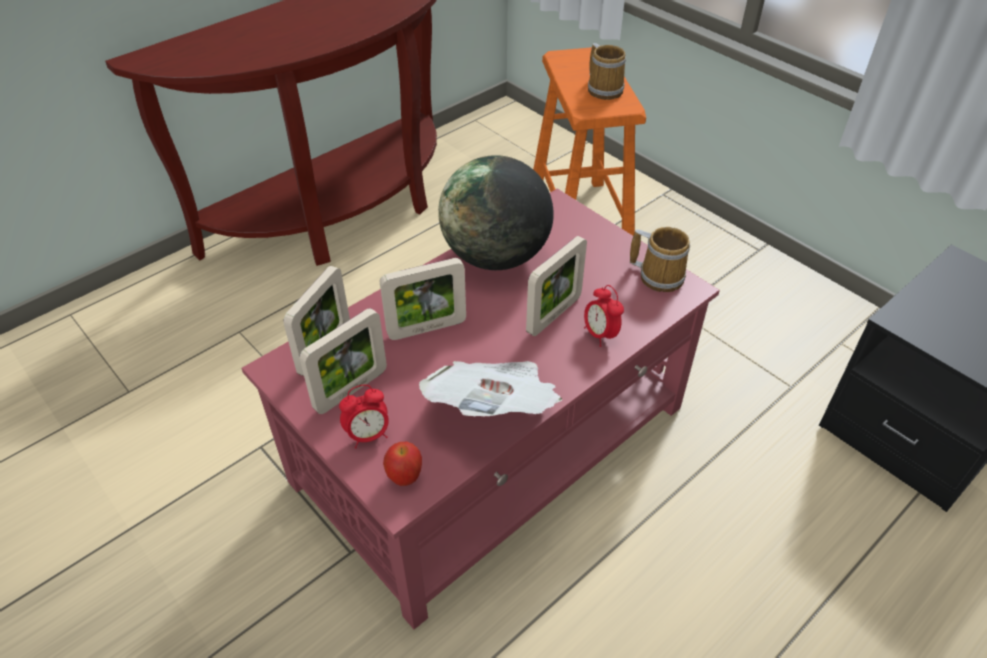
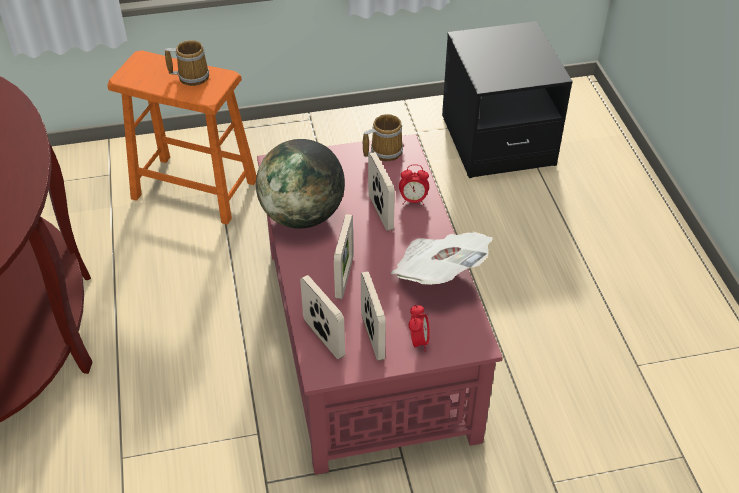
camera: 60 degrees left, 0 degrees up
(405, 478) = (464, 336): apple -> none

